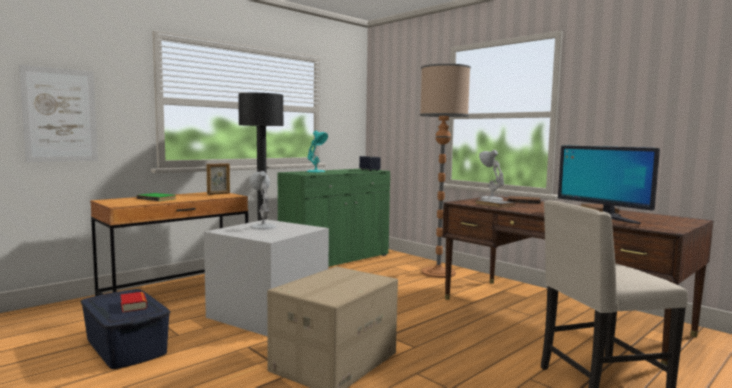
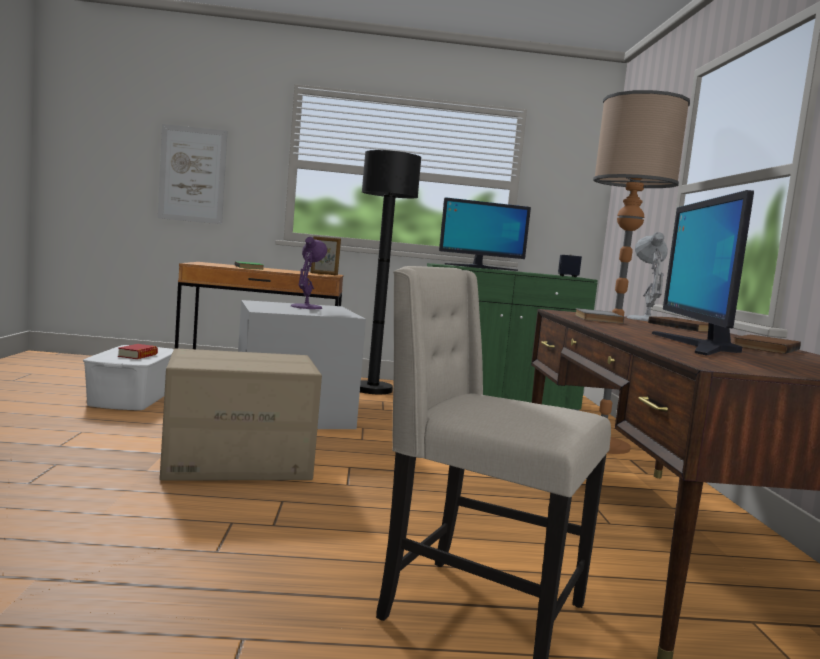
camera: 40 degrees right, 0 degrees up
(125, 347) = (131, 397): blue storage box -> white storage box
(262, 226) = (307, 307): white table lamp -> purple table lamp
(316, 171) = (479, 267): turquoise table lamp -> monitor

